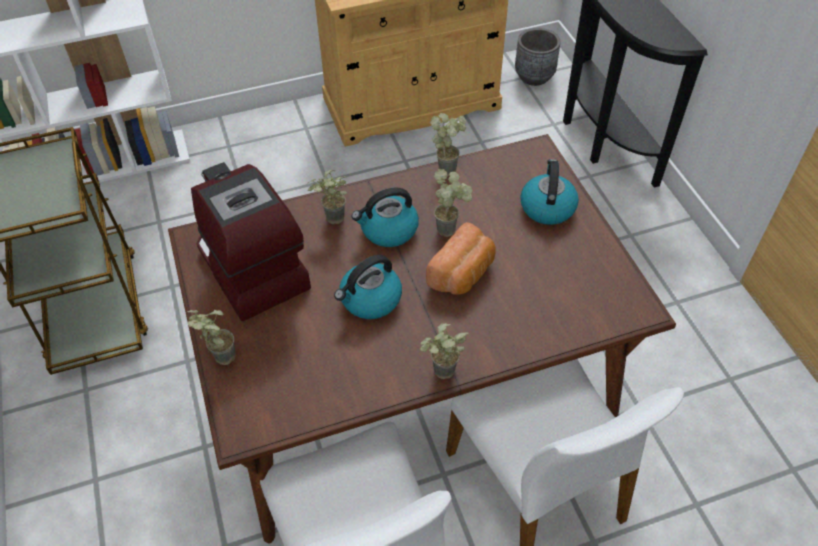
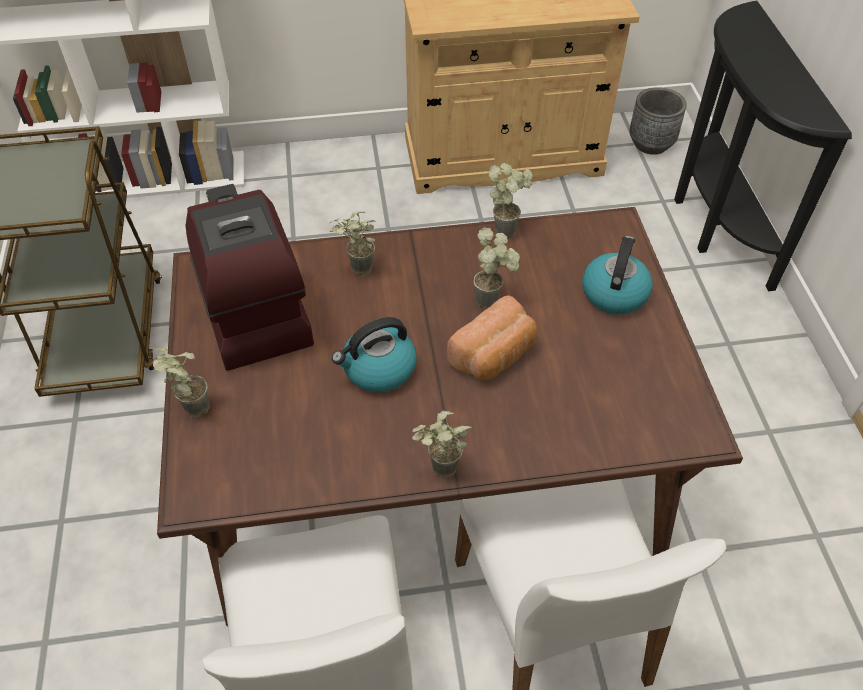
camera: 10 degrees right, 0 degrees up
(388, 230) = (419, 292): kettle -> none

